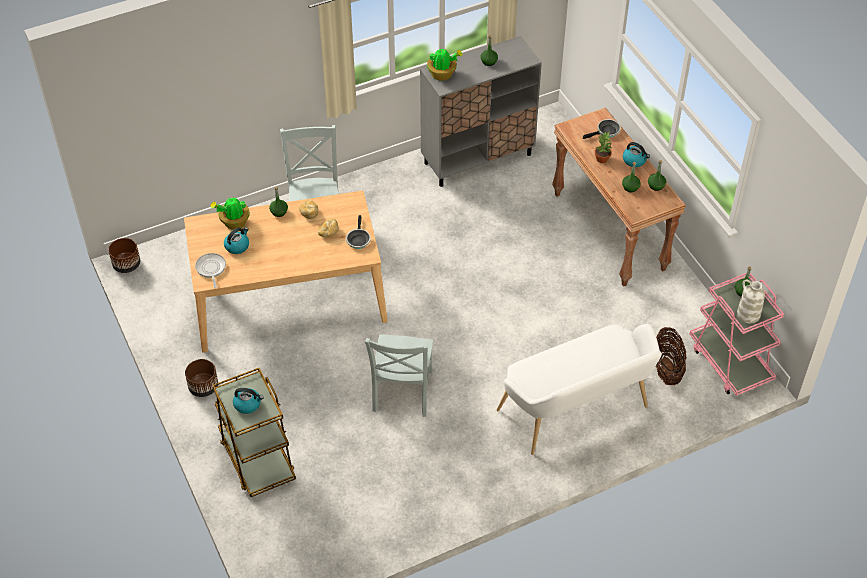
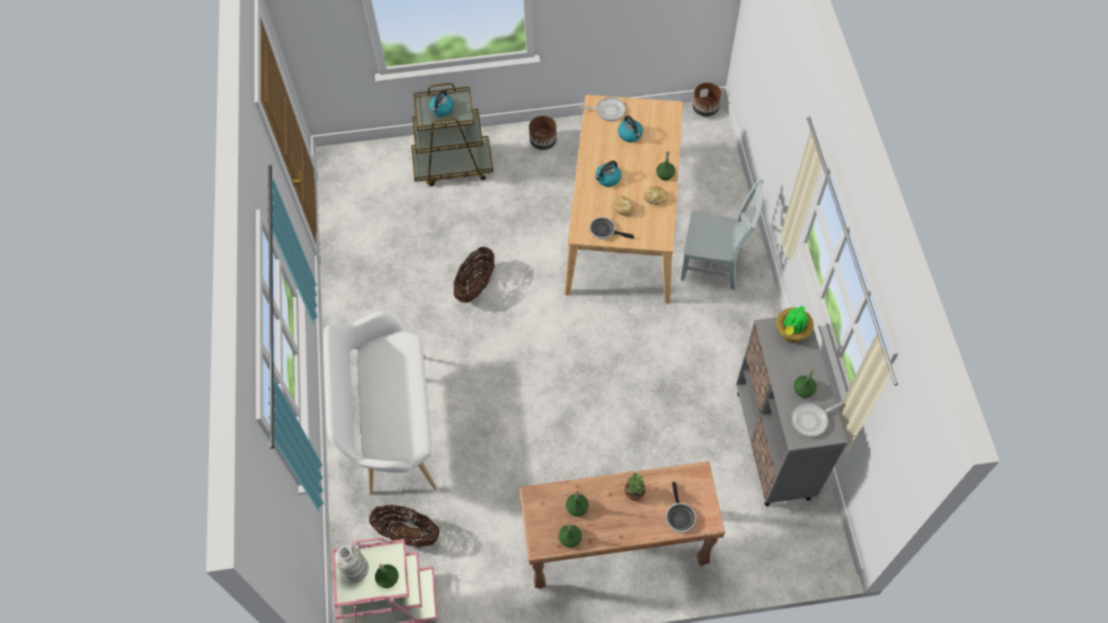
camera: 110 degrees right, 10 degrees up
(234, 223) = (662, 137): potted plant -> none
(402, 393) = (476, 285): grey chair -> basket
(512, 54) = (811, 420): none -> frying pan
(634, 160) = (619, 530): kettle -> kettle (607, 178)

